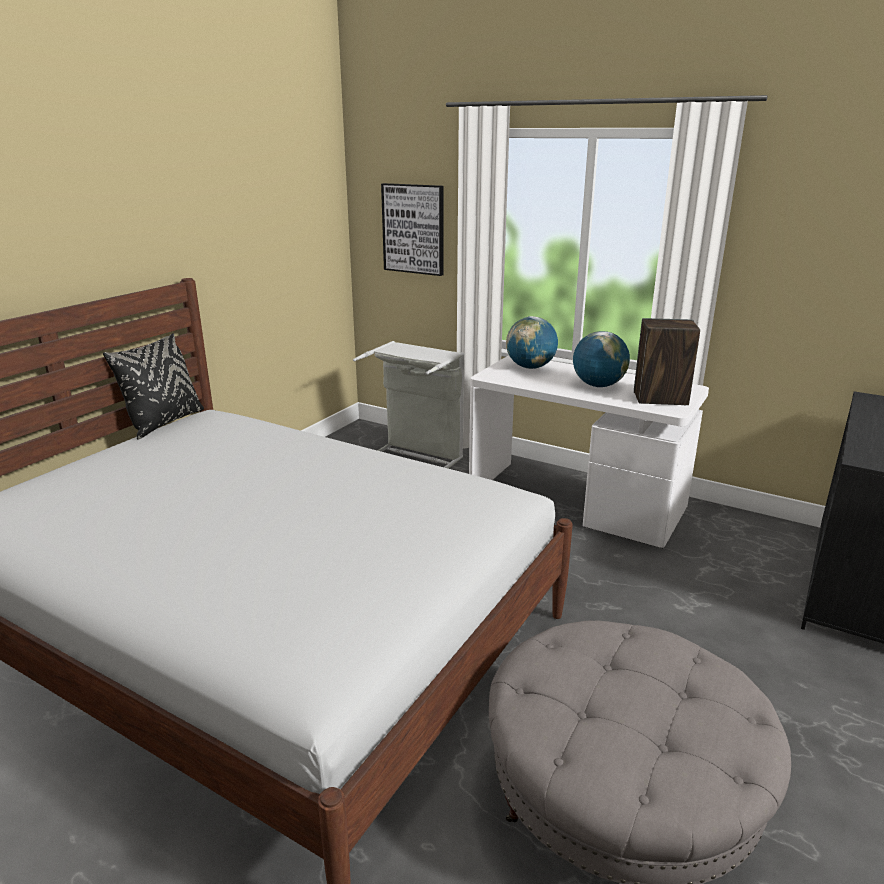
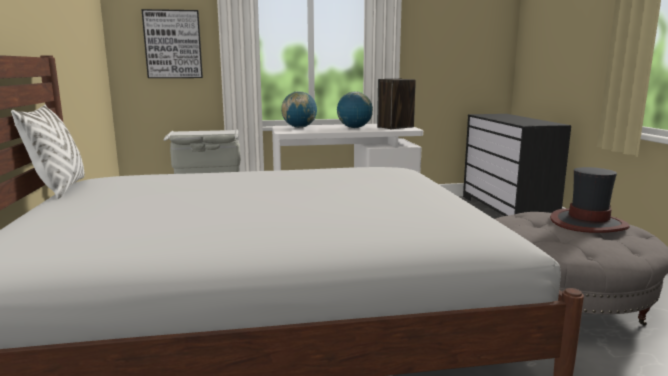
camera: 40 degrees left, 10 degrees down
(164, 422) = (60, 188): black pillow -> white pillow
(684, 702) = (588, 223): none -> hat

